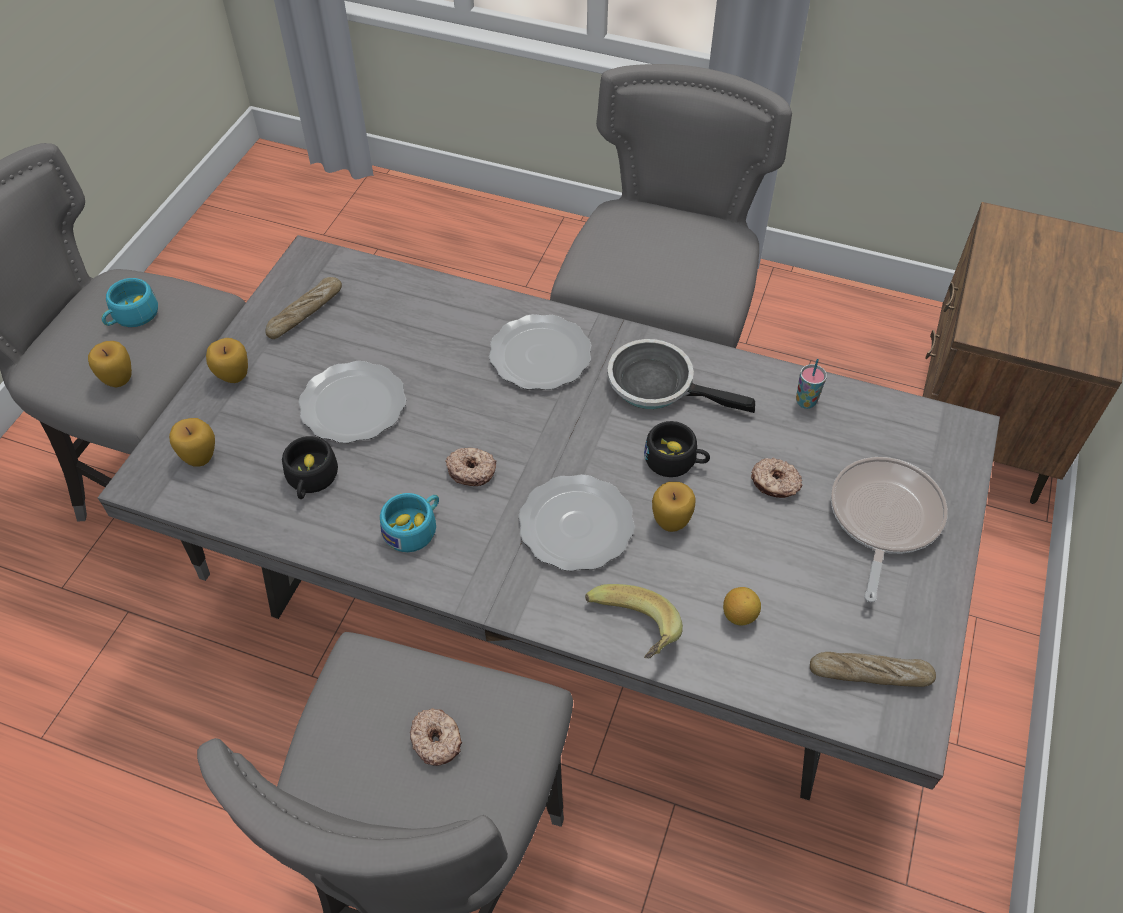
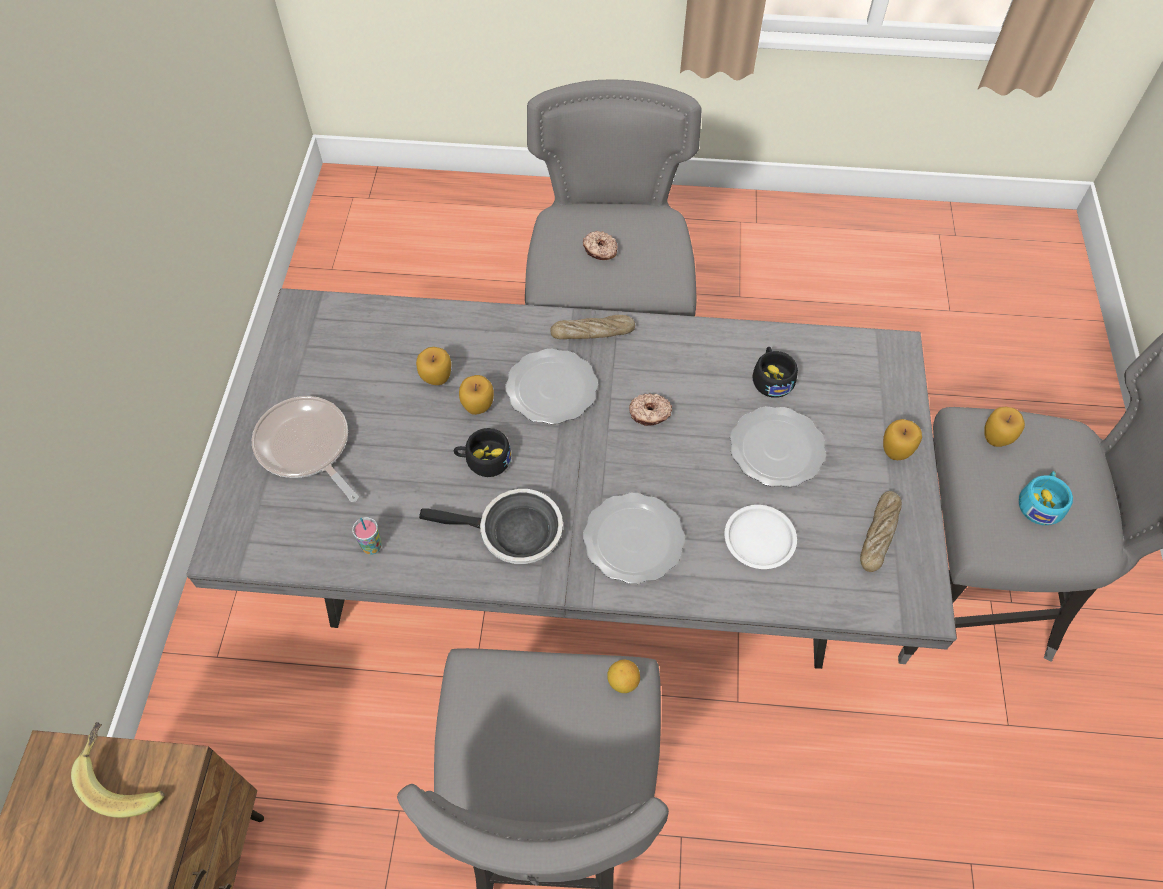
camera: 165 degrees right, 5 degrees up
(200, 457) = (869, 376): apple -> apple (437, 379)
(414, 528) = (673, 360): turquoise cup -> none
(418, 332) = (760, 539): none -> white plate
(630, 635) = (492, 323): banana -> banana (127, 776)
(739, 615) = (417, 351): lemon -> lemon (623, 682)
(775, 483) = (397, 458): donut -> none
(869, 674) = (324, 333): bread -> bread (592, 332)
(882, 518) = (306, 447): frying pan -> frying pan turned 135 degrees clockwise

